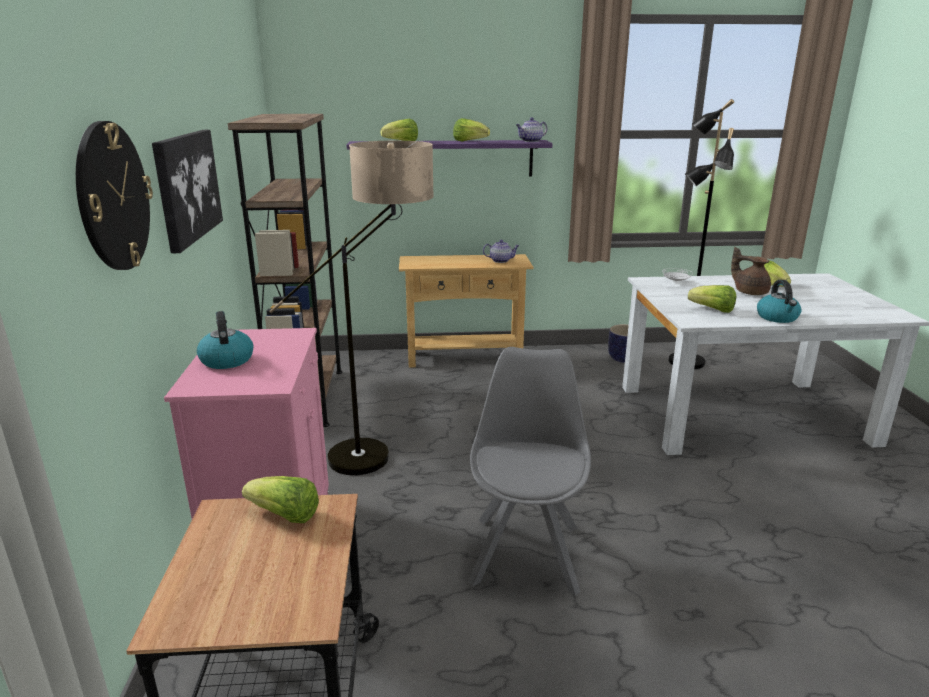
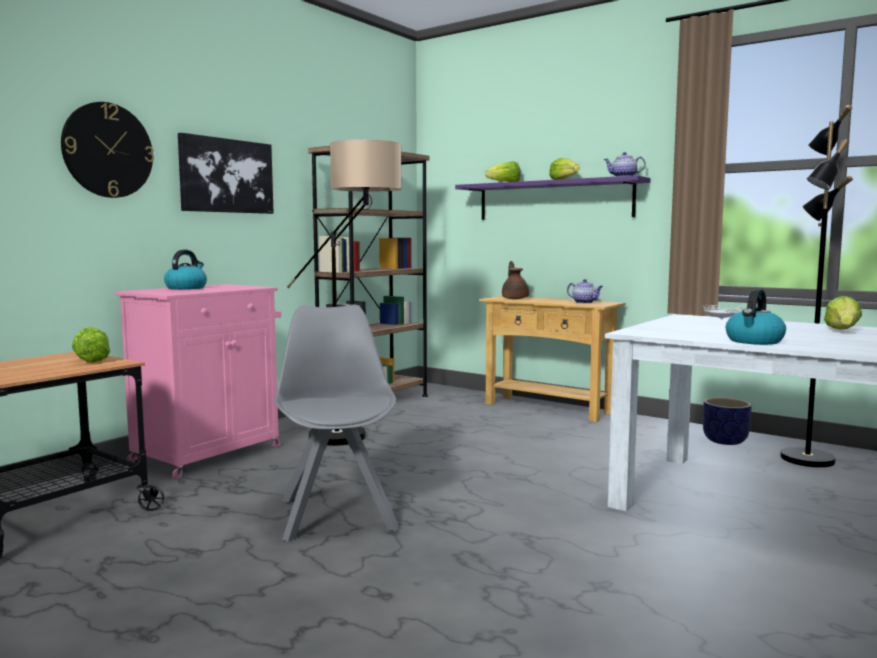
camera: 40 degrees right, 15 degrees down
(526, 551) = (337, 513): grey chair -> grey chair turned 60 degrees counterclockwise
(712, 310) = (689, 331): lettuce -> none
(749, 292) = (792, 330): brown teapot -> brown teapot (515, 298)

